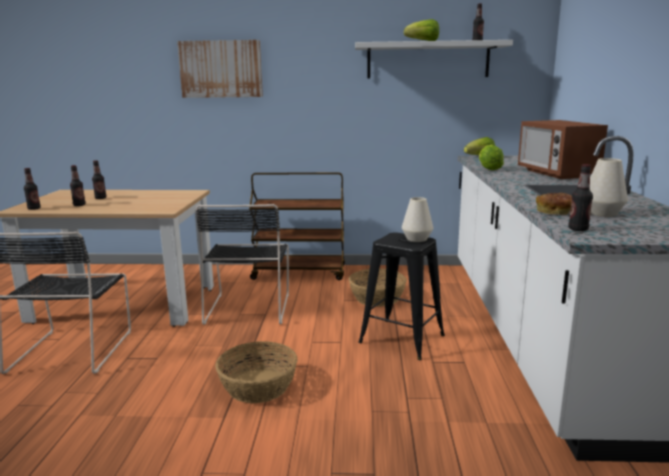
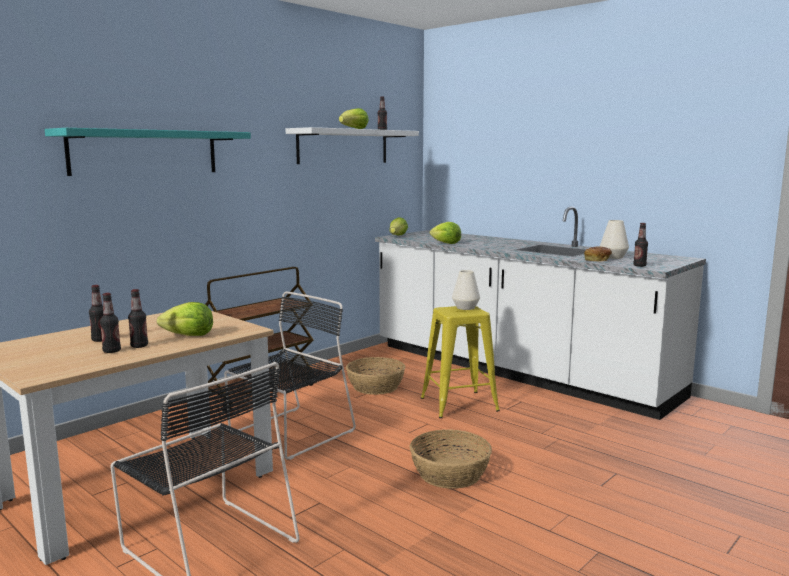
camera: 50 degrees left, 5 degrees down
(34, 208) = (62, 369): bottle -> bottle (139, 346)
(132, 206) = (188, 335): none -> lettuce
(221, 69) = (145, 152): picture -> turquoise shelf
(249, 307) = (289, 433): black chair -> black chair turned 90 degrees counterclockwise
(402, 339) = (459, 404): black stool -> yellow stool
(556, 173) = (496, 240): microwave -> none

